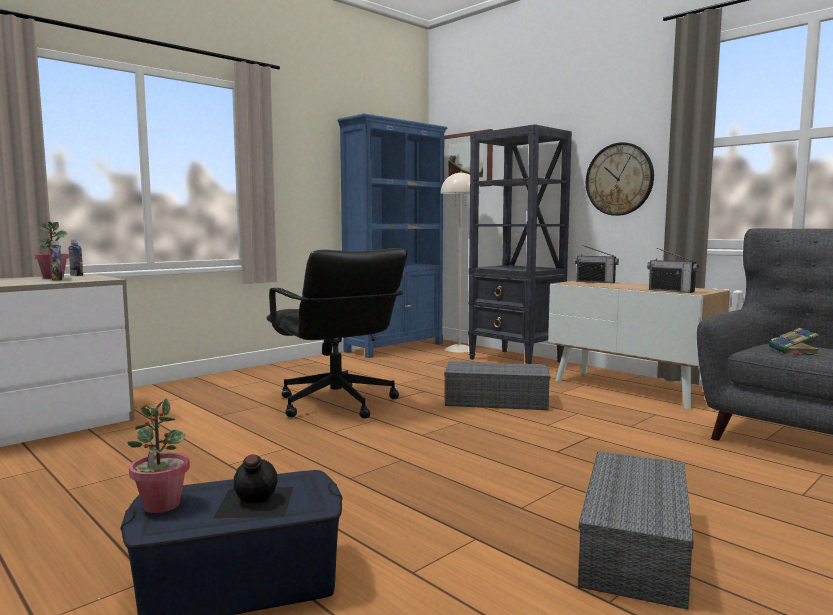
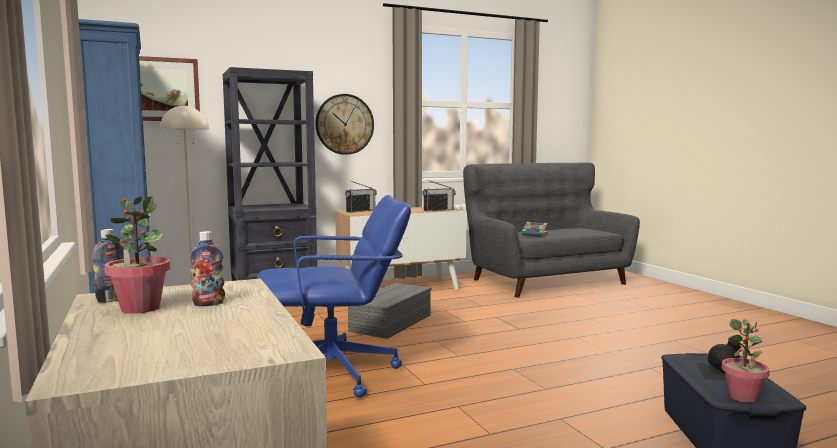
camera: 70 degrees left, 0 degrees up
(336, 404) = (334, 374): black office chair -> blue office chair
(636, 549) = (661, 340): grey storage box -> none

